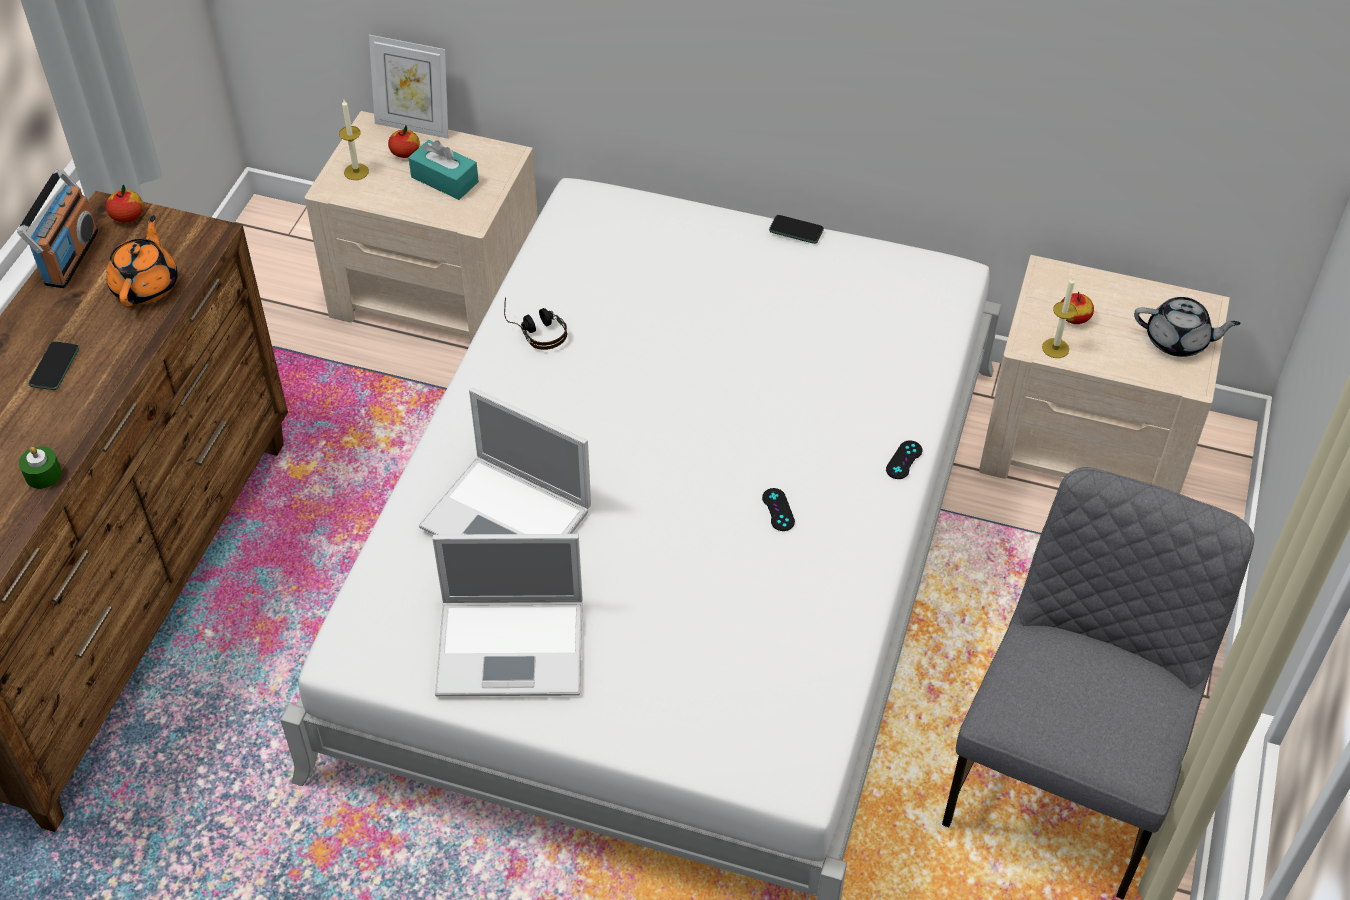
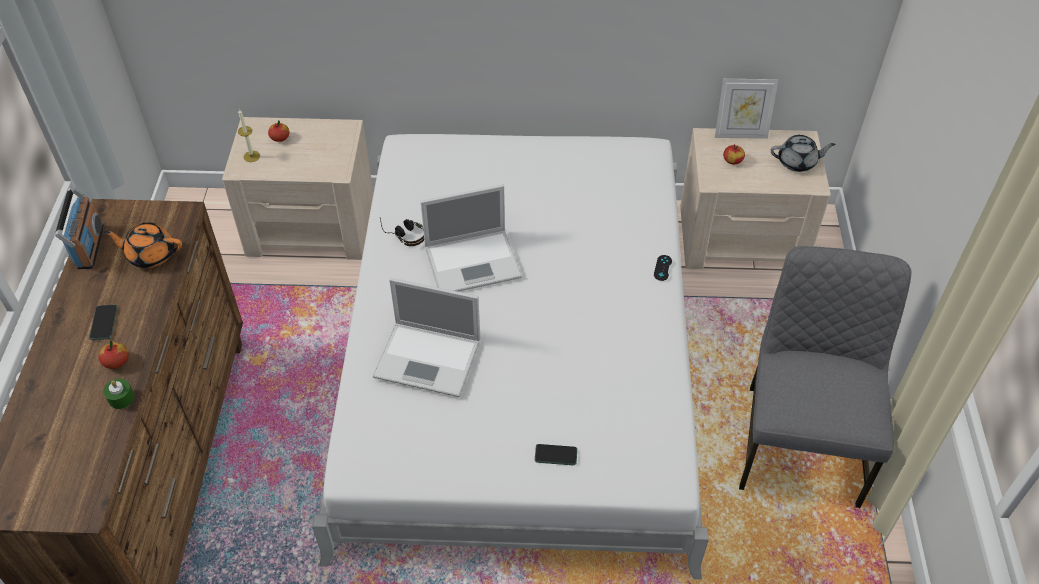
camera: 15 degrees left, 0 degrees up
(127, 216) = (121, 211): apple -> apple (116, 361)
(146, 285) = (150, 254): orange teapot -> orange teapot turned 75 degrees counterclockwise
(414, 125) = (280, 120): picture frame -> picture frame (740, 134)
(444, 179) = (312, 150): turquoise tissue box -> none
(514, 647) = (461, 441): laptop -> laptop (474, 261)
(778, 510) = (597, 315): black game controller -> none
(796, 230) = (546, 140): phone -> phone (556, 455)
(1055, 348) = (728, 181): candle -> none

